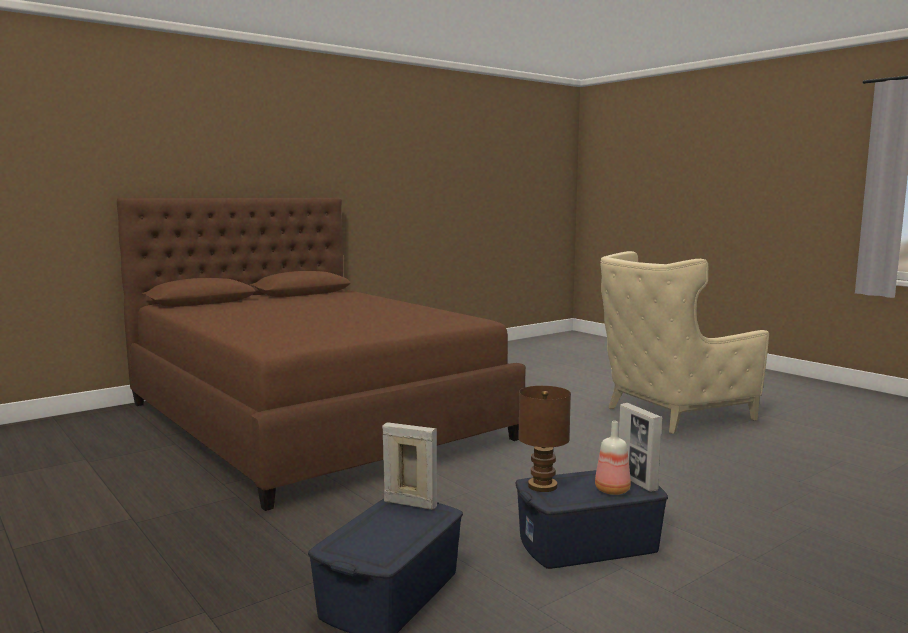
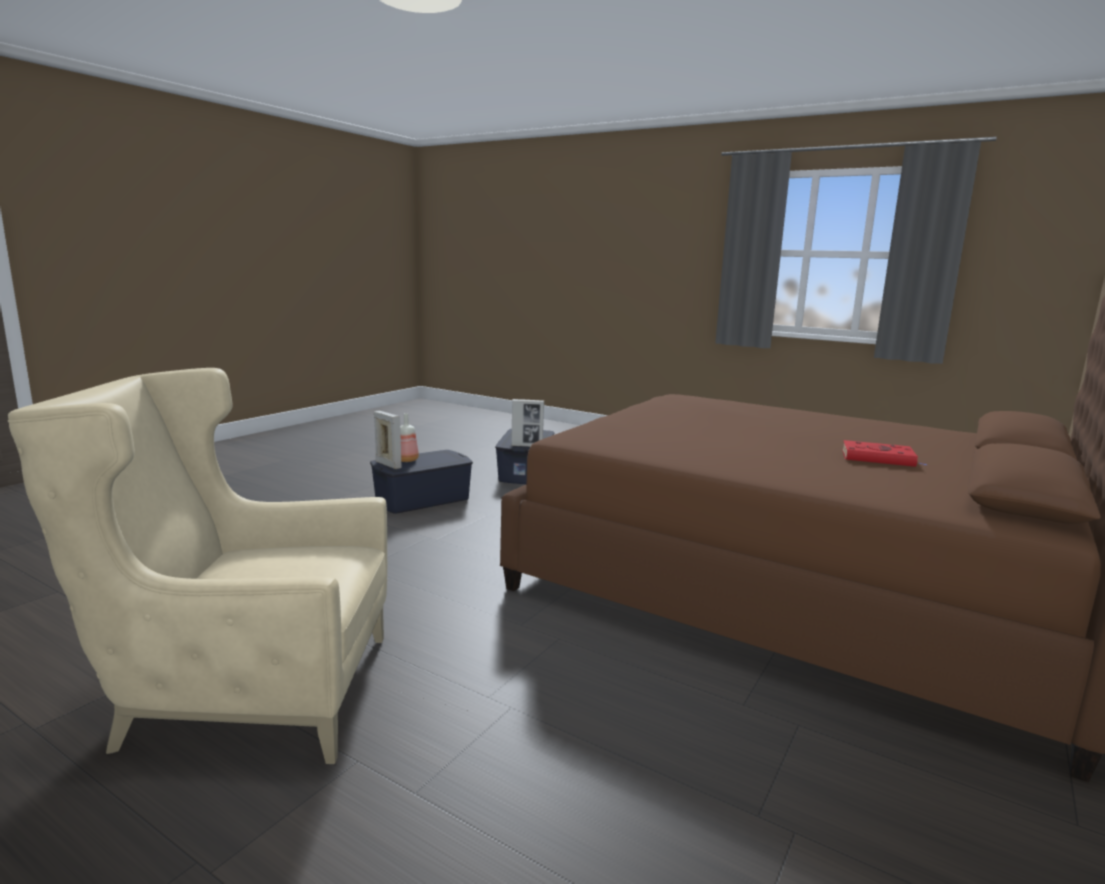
camera: 160 degrees right, 5 degrees up
(305, 303) = (879, 459): none -> red book
(541, 486) = (453, 458): brown table lamp -> none
(672, 414) = (246, 693): beige armchair -> beige armchair turned 135 degrees counterclockwise

